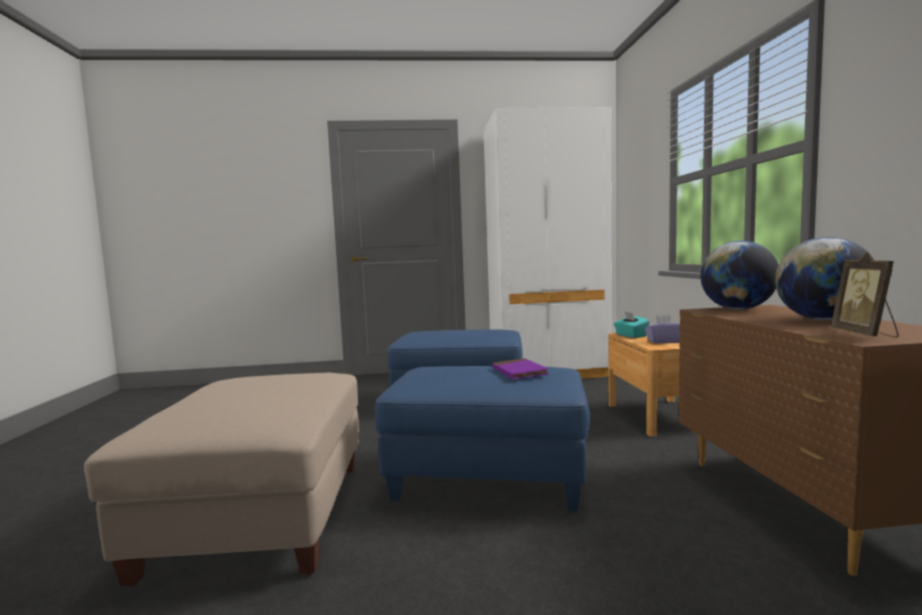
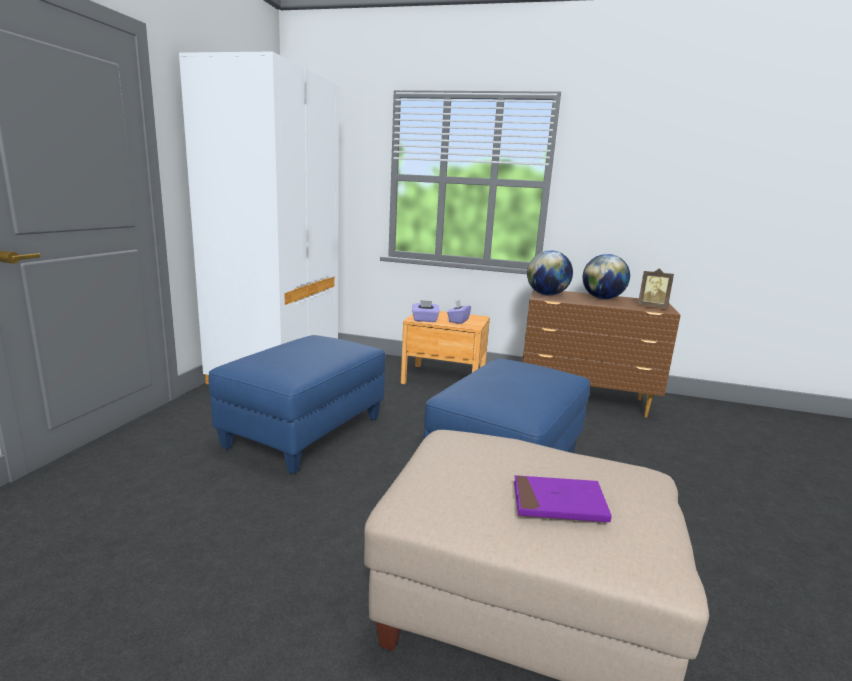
camera: 70 degrees left, 10 degrees up
(519, 372) = (520, 371): purple book -> purple book (559, 503)
(631, 336) = (425, 320): turquoise tissue box -> purple tissue box

